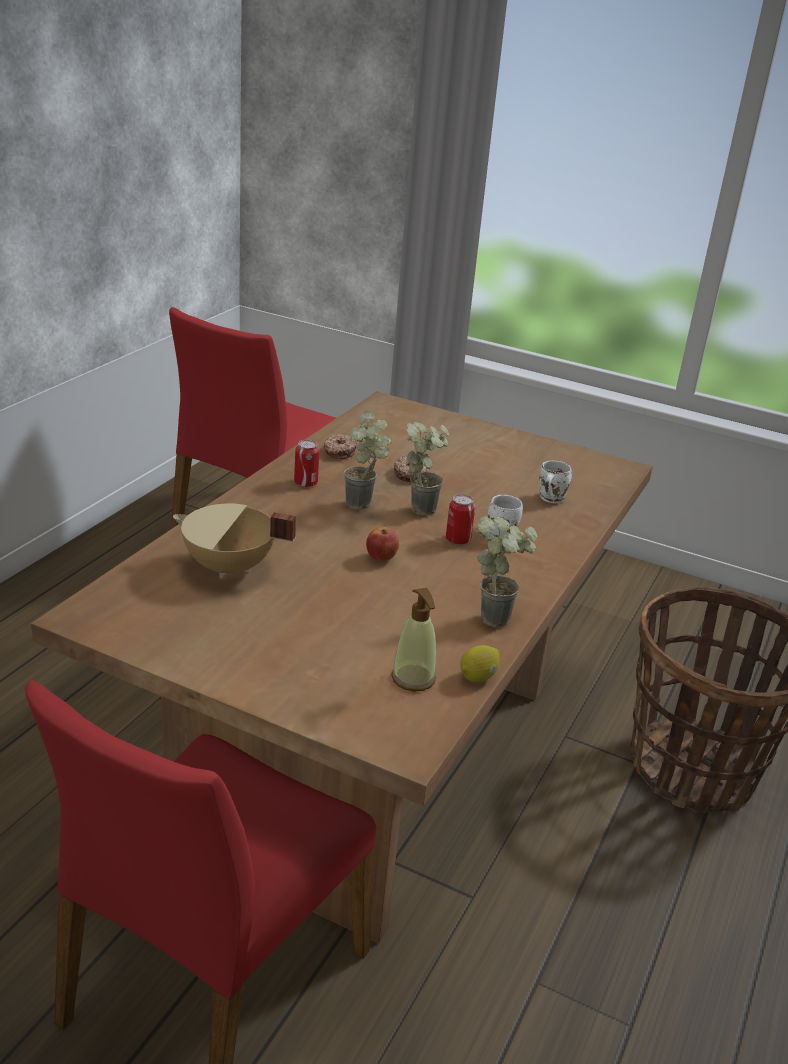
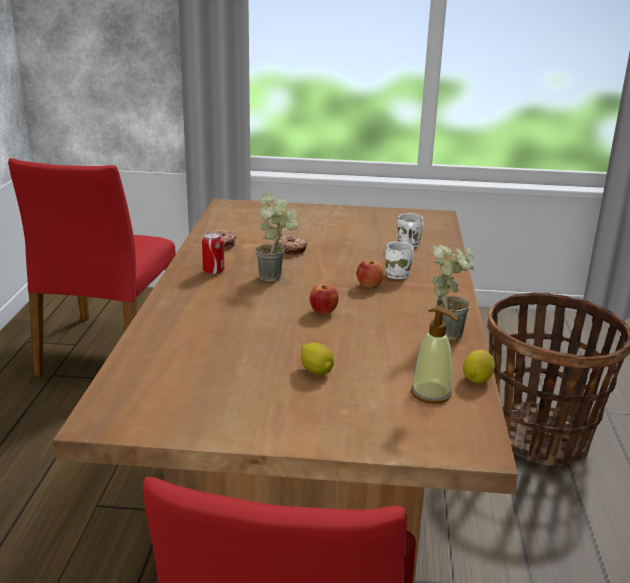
camera: 20 degrees left, 5 degrees down
(229, 568) = (204, 348): beige cooking pot -> none
(317, 622) = (316, 371): none -> lemon
(423, 506) = (322, 269): potted plant -> none
(458, 540) = (369, 286): can -> apple

